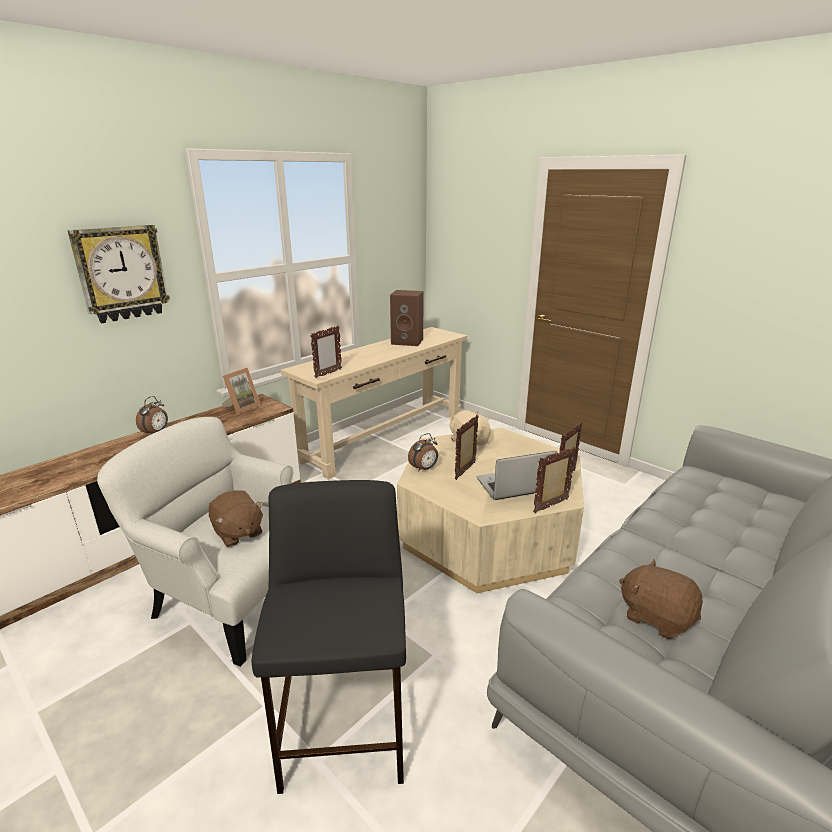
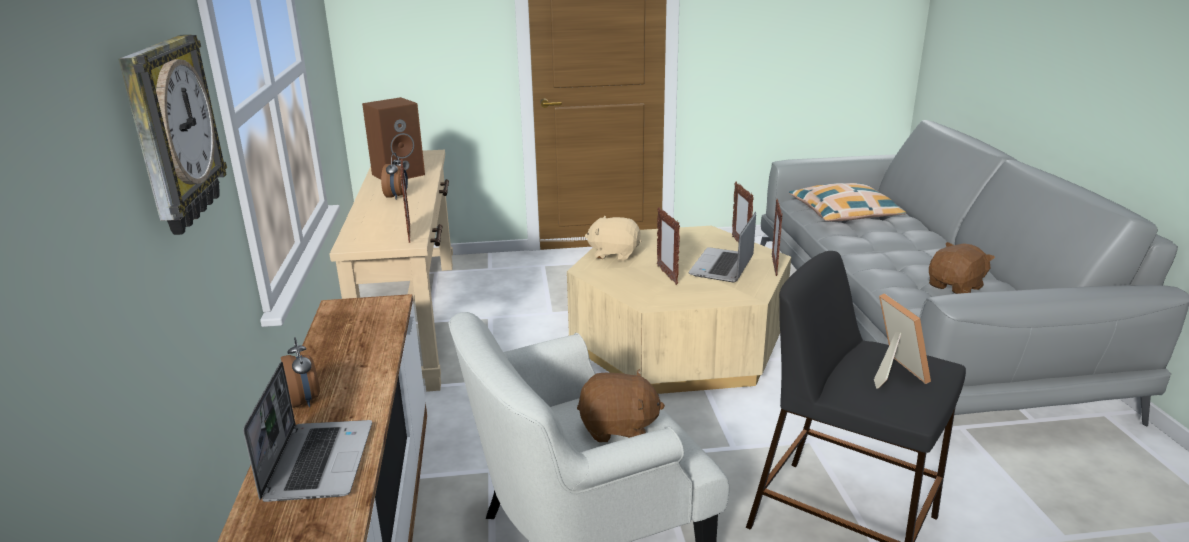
camera: 50 degrees left, 0 degrees up
(102, 458) = (318, 461): none -> laptop
(241, 407) = (342, 323): picture frame -> picture frame (892, 372)
(424, 469) = (633, 291): alarm clock -> alarm clock (397, 197)
(656, 616) = (956, 287): brown plush toy -> brown plush toy turned 150 degrees clockwise
(713, 500) = (844, 213): none -> pillow

